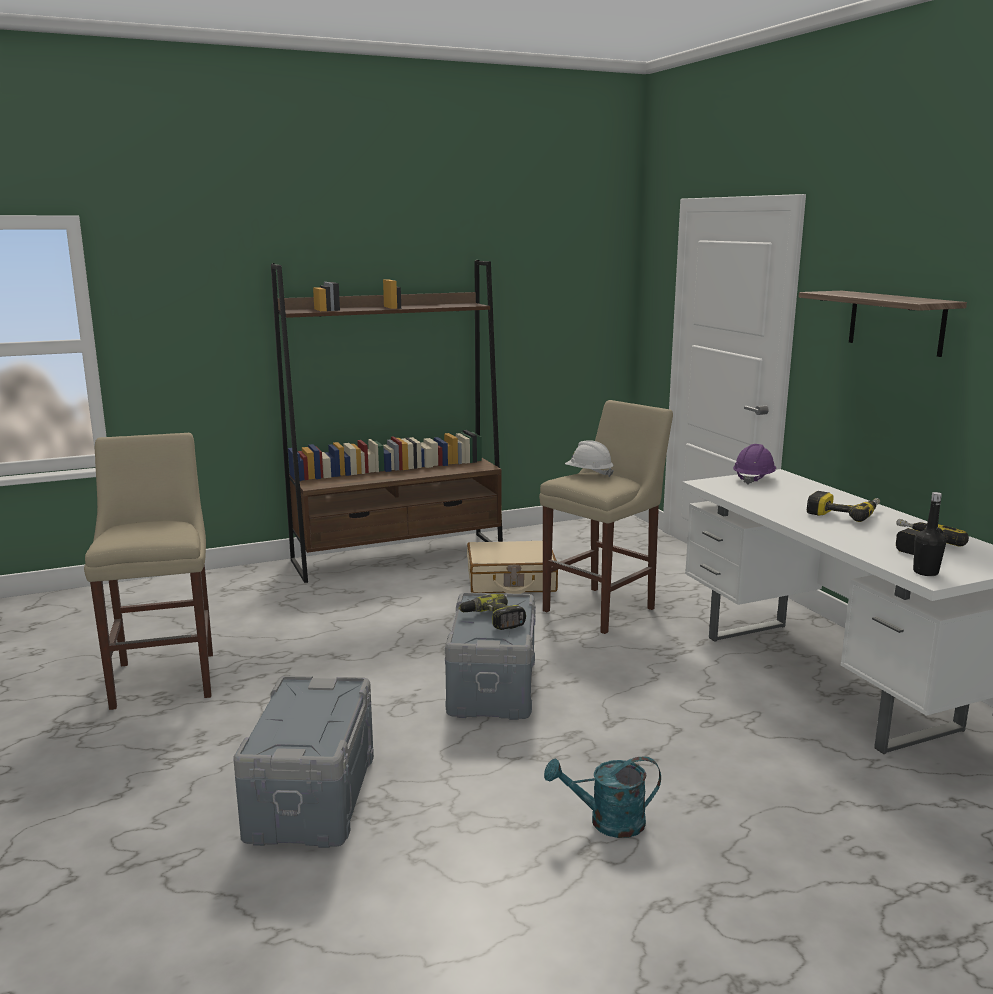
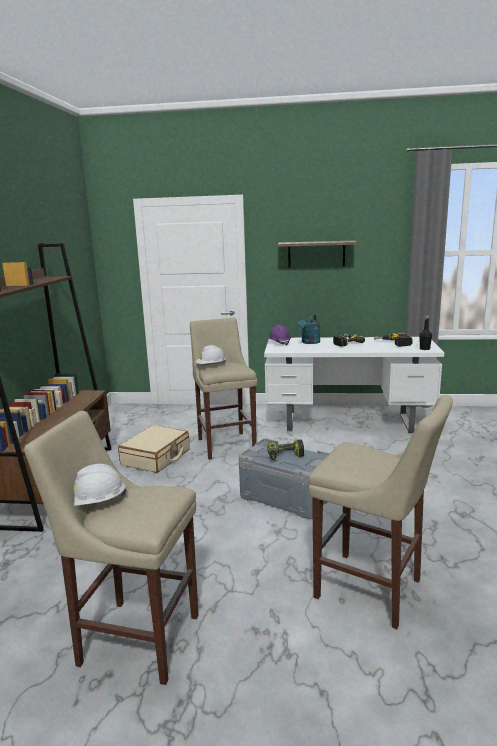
camera: 60 degrees left, 0 degrees up
(144, 518) = (96, 503): none -> white hard hat
(310, 796) = (373, 591): grey storage box -> beige stool
(607, 822) = (440, 503): turquoise watering can -> turquoise watering can (309, 342)

